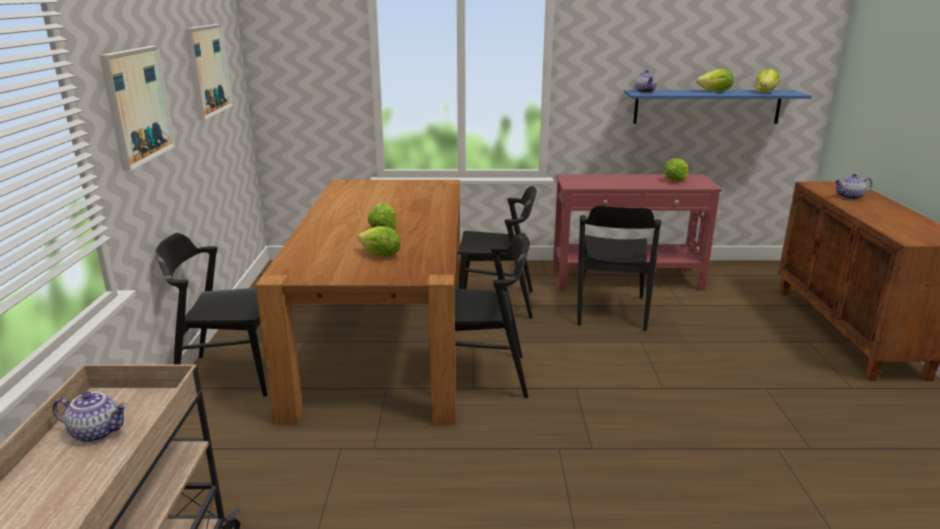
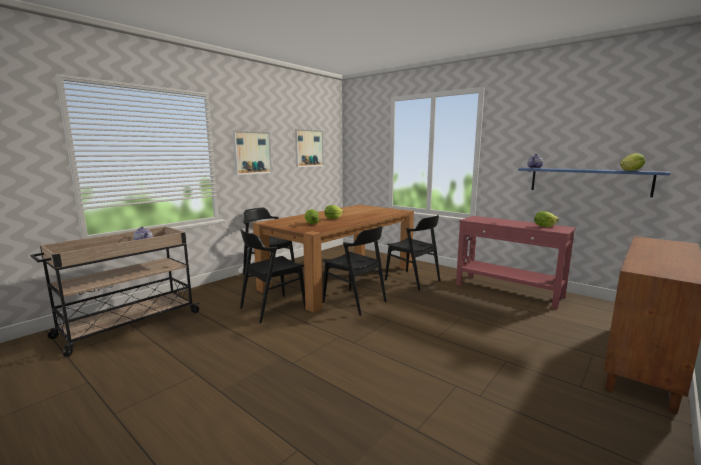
camera: 40 degrees right, 10 degrees down
(610, 311) = (470, 300): black chair -> black chair (272, 308)
(715, 91) = (589, 169): lettuce -> none
(850, 197) = (658, 247): teapot -> none

